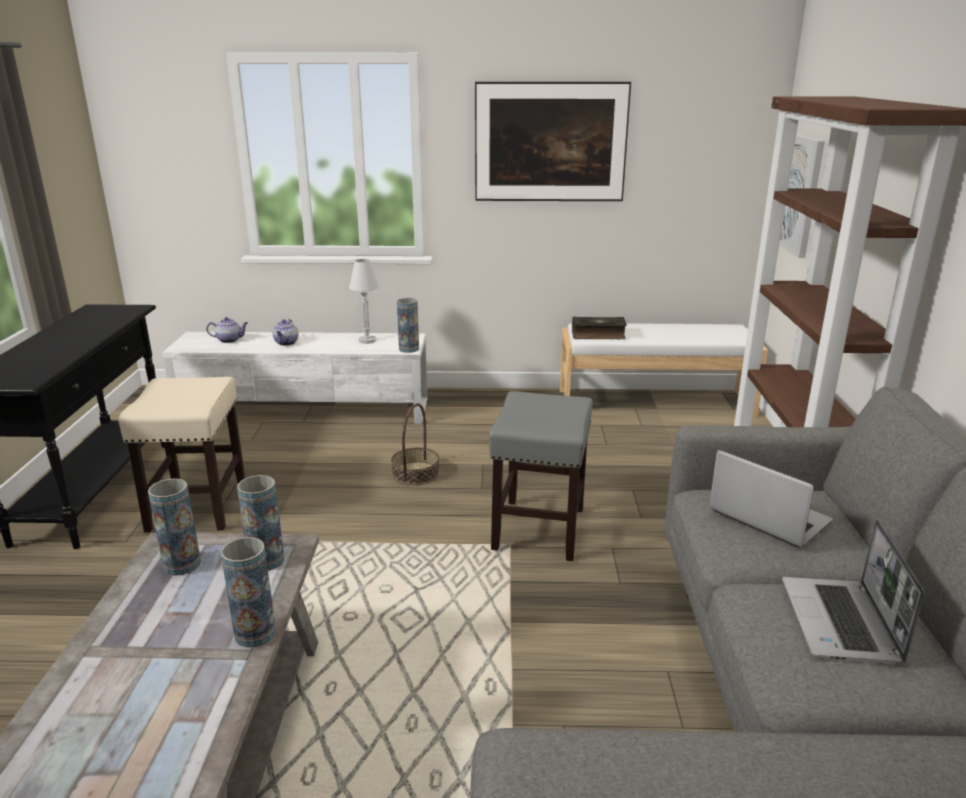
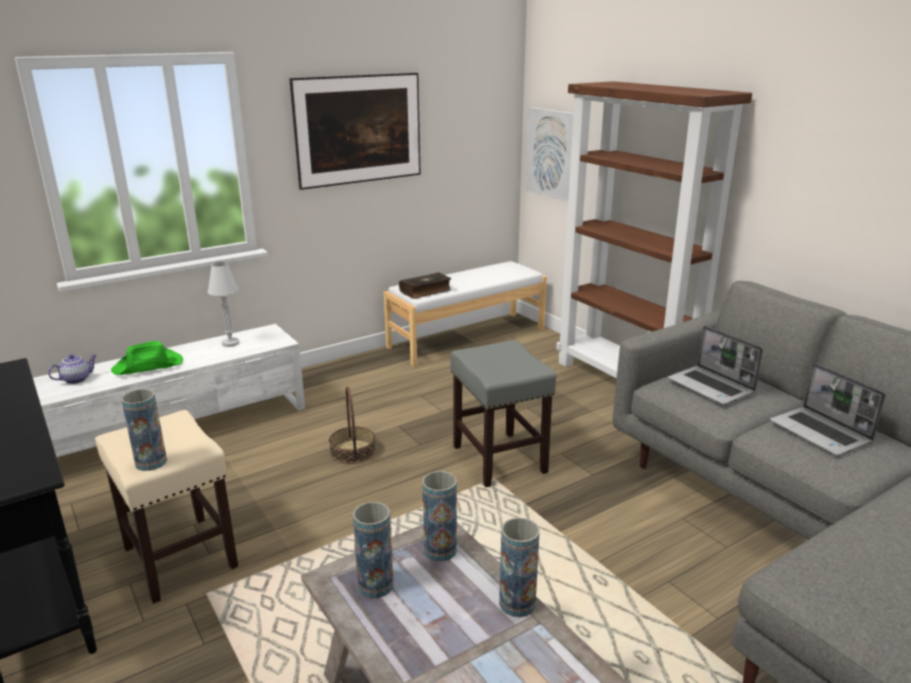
camera: 35 degrees left, 0 degrees up
(286, 343) = (148, 366): teapot -> green hat
(409, 349) = (282, 341): vase -> vase (151, 462)
(767, 517) = (711, 387): laptop -> laptop turned 135 degrees counterclockwise

